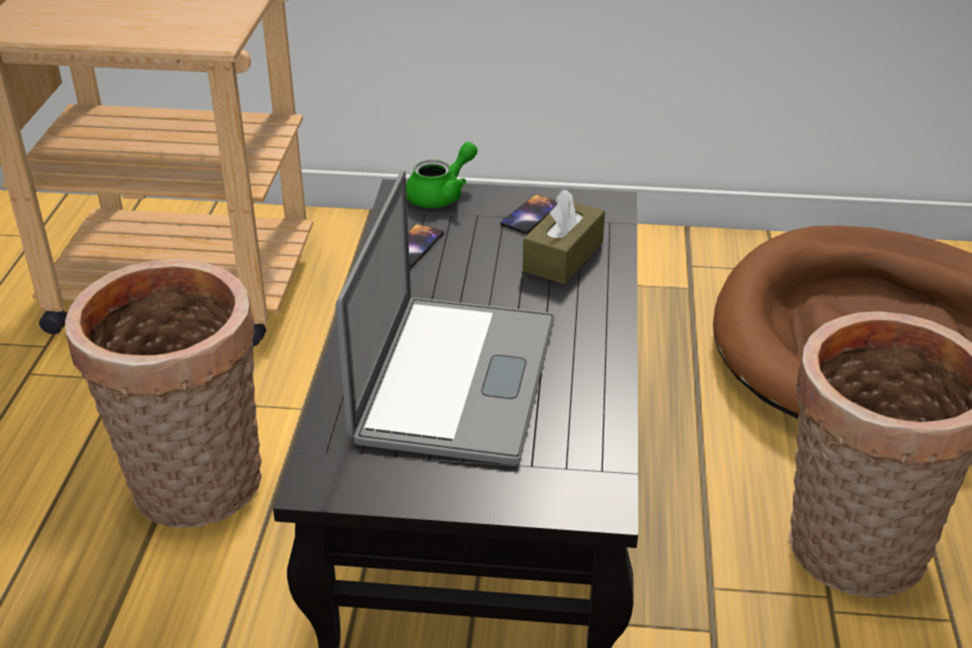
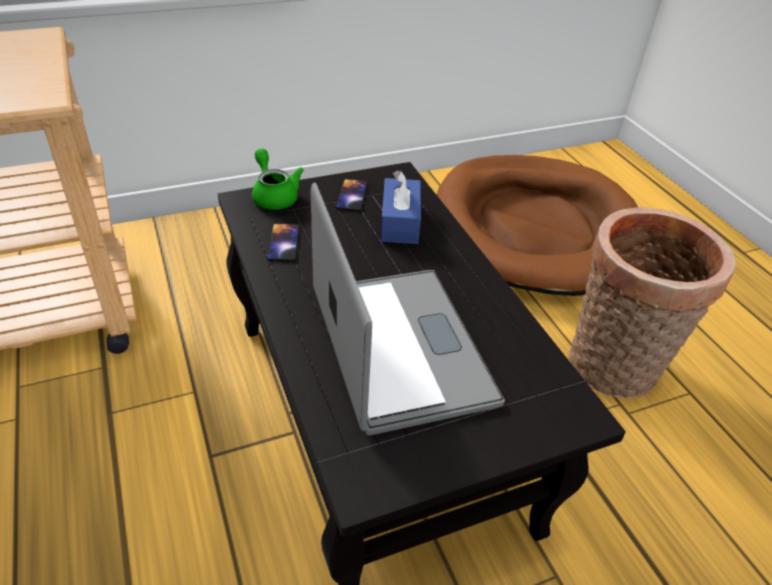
camera: 30 degrees left, 5 degrees up
(194, 491) = (143, 495): basket -> none
(441, 195) = (274, 195): green teapot -> green teapot turned 45 degrees counterclockwise
(563, 257) = (400, 222): brown tissue box -> blue tissue box

